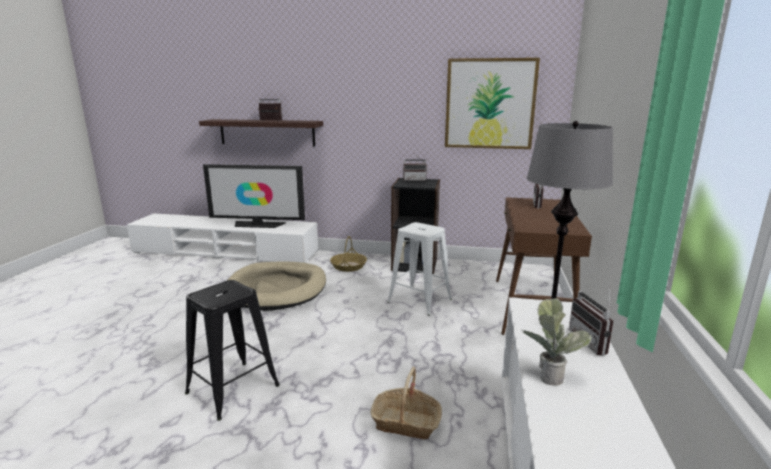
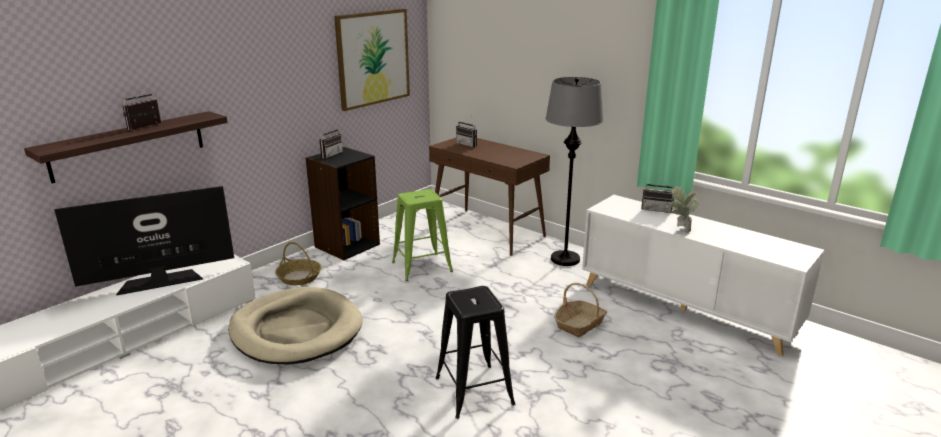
camera: 60 degrees left, 5 degrees up
(258, 224) = (160, 281): television -> television turned 150 degrees counterclockwise
(419, 300) = (421, 267): white stool -> green stool

